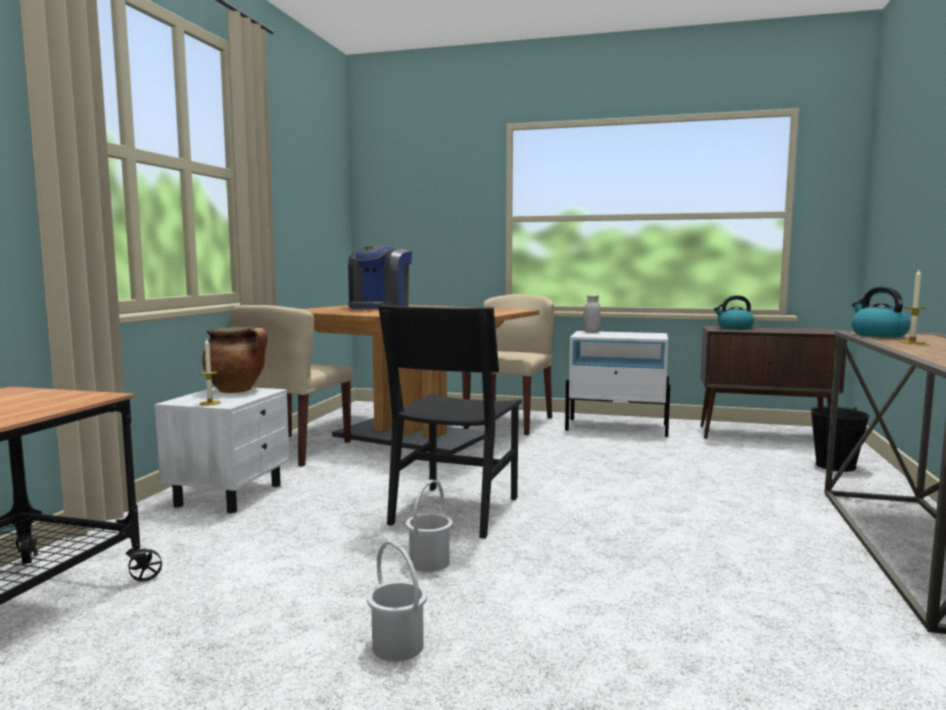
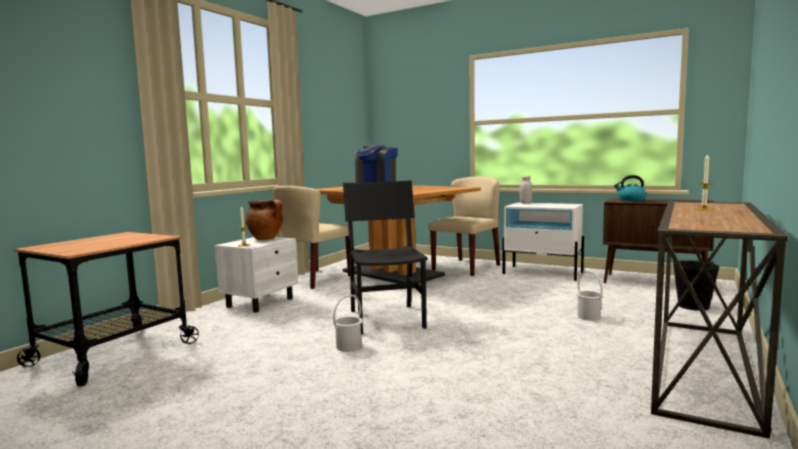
camera: 15 degrees right, 0 degrees up
(397, 647) = (298, 387): white bucket -> white bucket (588, 317)
(455, 510) = (387, 319): black chair -> black chair turned 135 degrees clockwise
(877, 335) = (691, 204): kettle -> none

